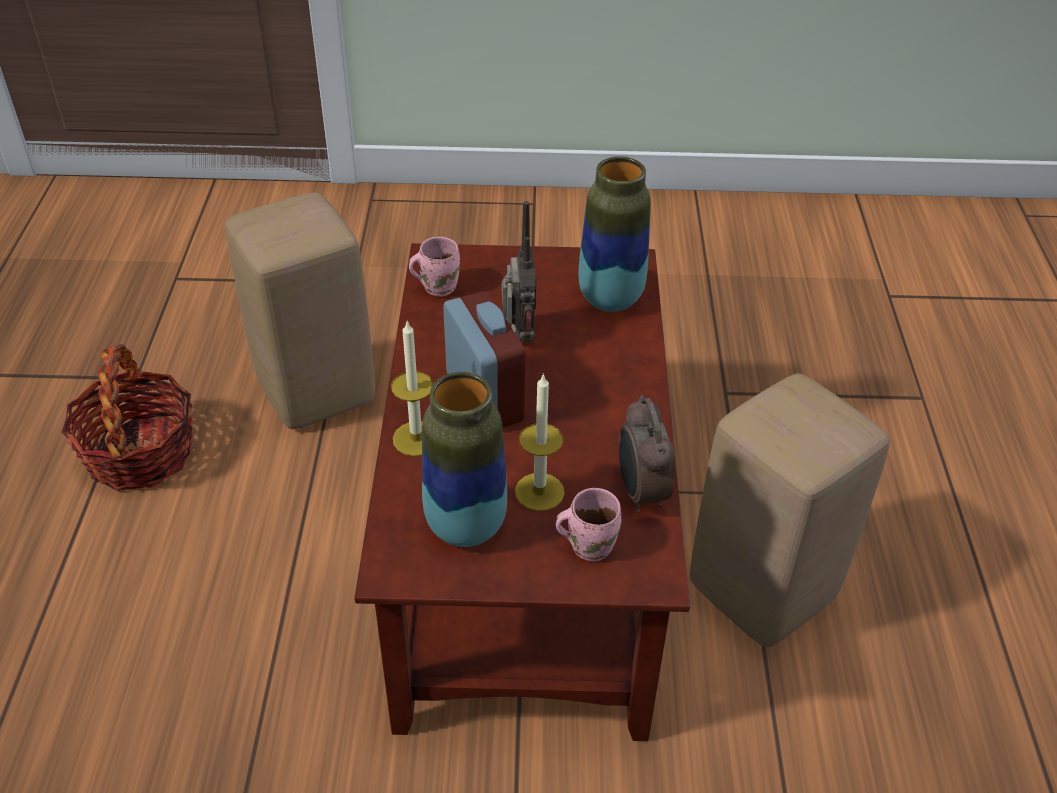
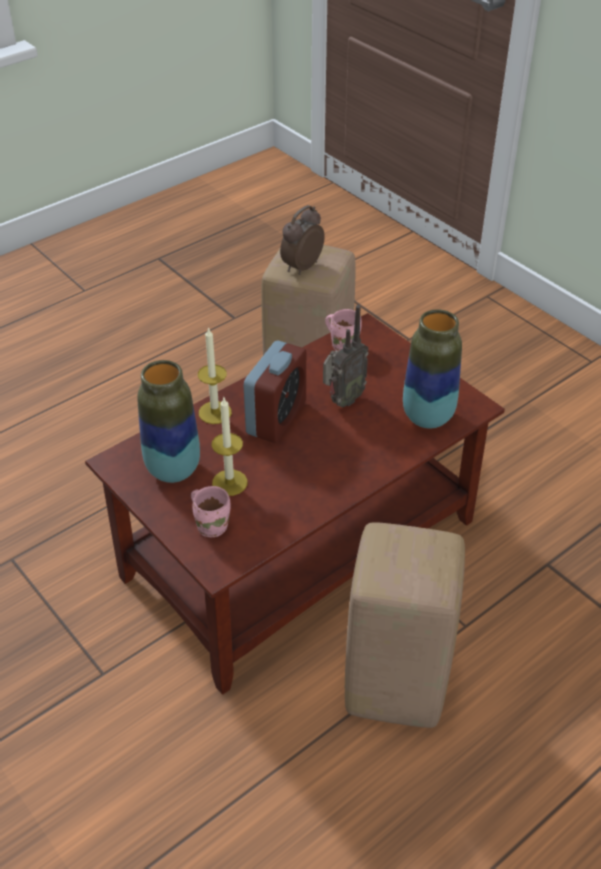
camera: 50 degrees right, 0 degrees up
(140, 452) = (189, 357): basket -> none
(640, 492) = (276, 524): alarm clock -> alarm clock (301, 267)

